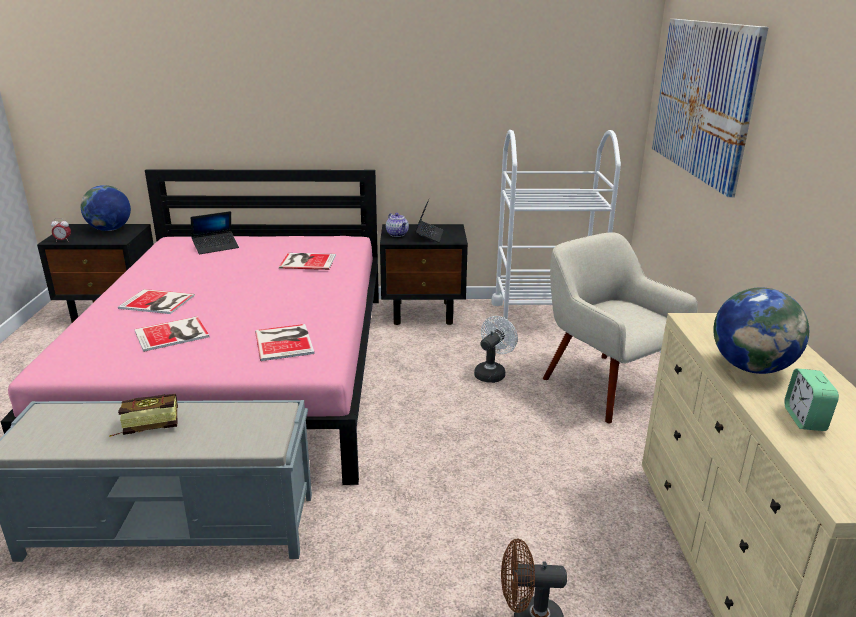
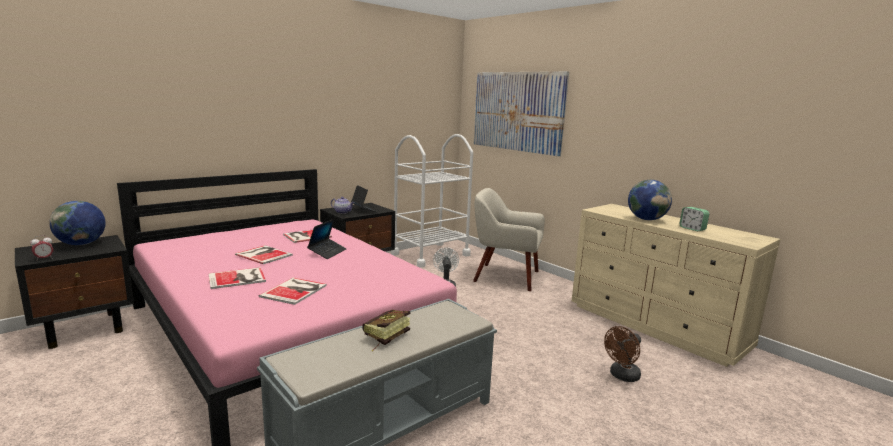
camera: 40 degrees left, 10 degrees down
(216, 247) = (209, 241): laptop -> laptop (327, 252)
(285, 341) = (384, 275): book -> book (264, 254)

